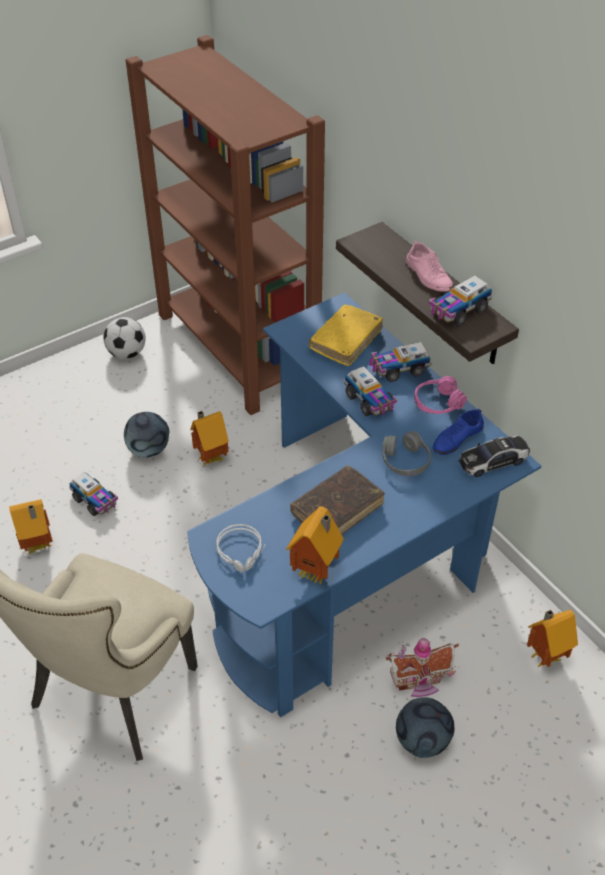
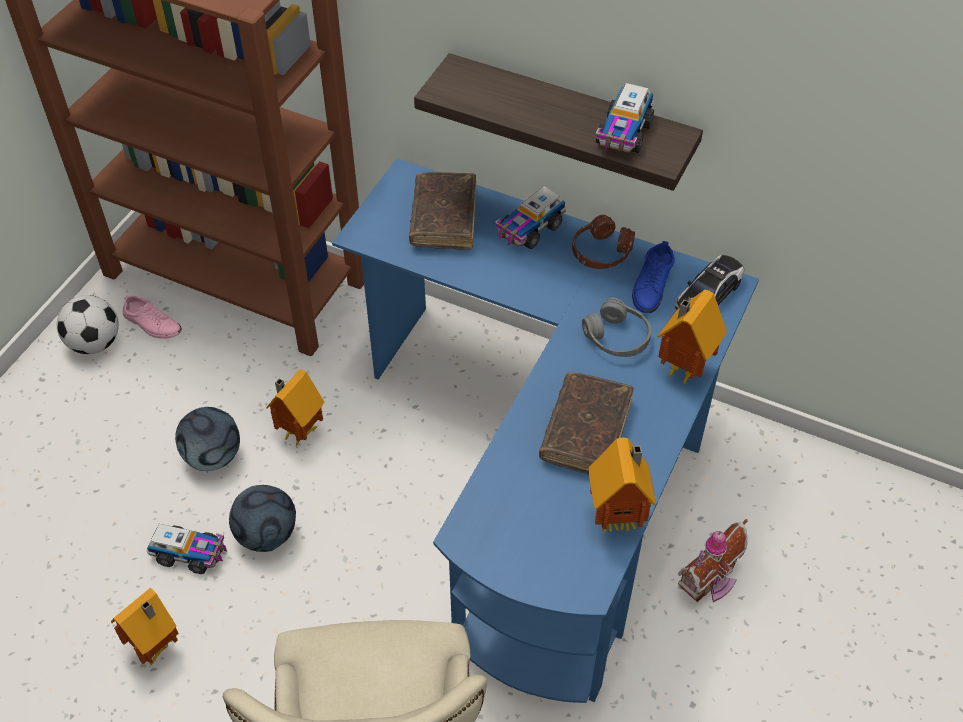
camera: 30 degrees left, 5 degrees up
(241, 551) = (517, 535): grey headphones -> none
(346, 340) = (444, 218): yellow book -> brown book
(370, 401) = (526, 282): toy truck -> none
(422, 740) = (757, 644): football -> football (267, 534)
(428, 276) = (556, 102): pink shoe -> pink shoe (152, 324)
(437, 403) = (601, 252): pink headphones -> brown headphones
(544, 656) = (811, 487): toy house -> toy house (682, 368)

